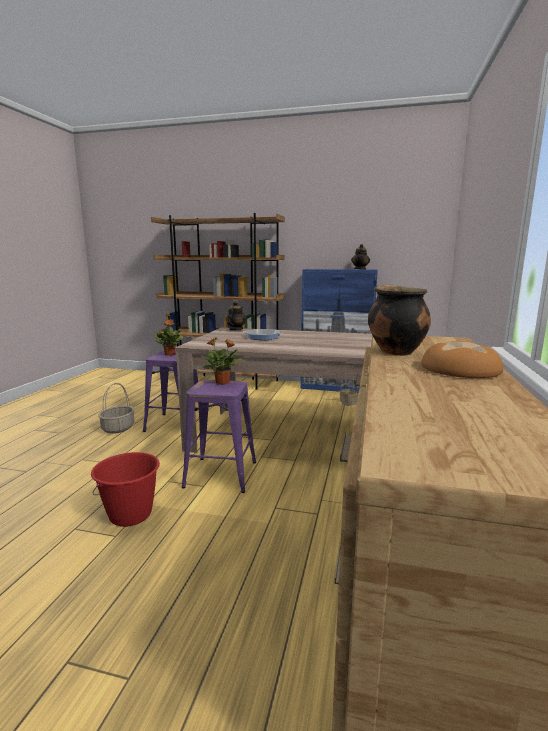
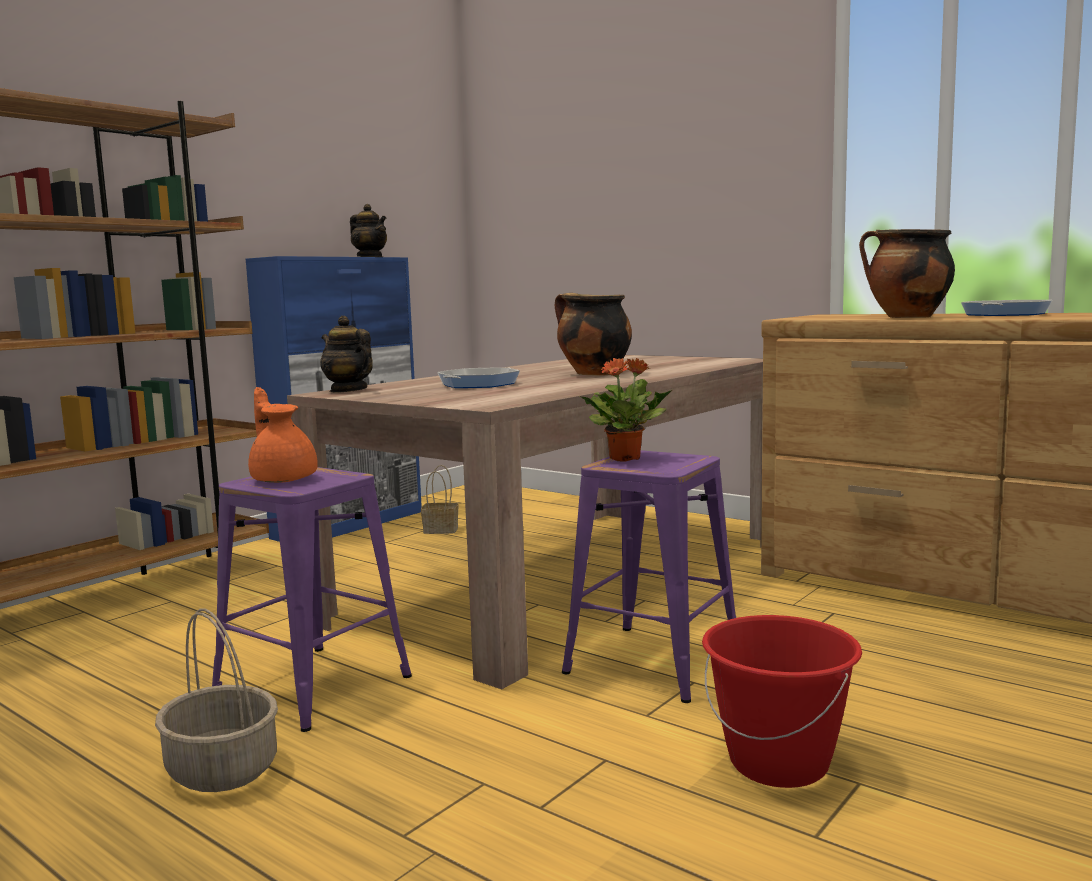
camera: 65 degrees left, 5 degrees down
(170, 354) = (283, 479): potted plant -> orange teapot
(315, 344) = (592, 374): none -> cooking pot
(459, 369) = (1005, 314): bread -> frying pan

